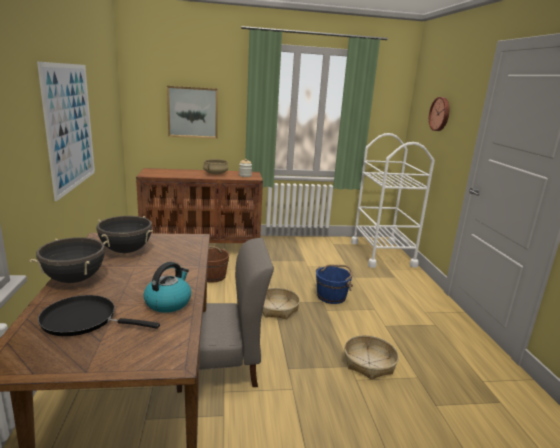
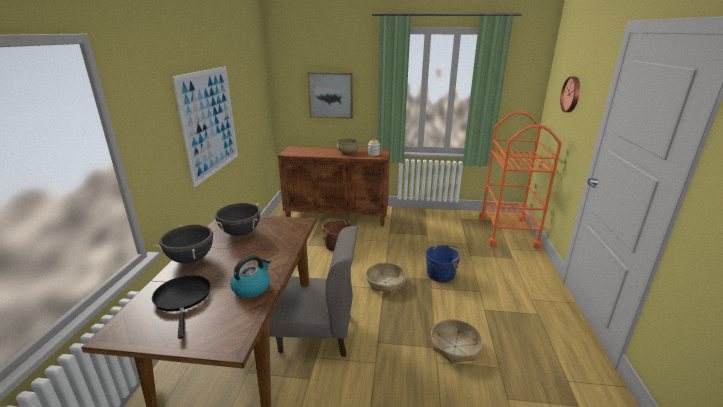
camera: 15 degrees right, 5 degrees up
(84, 320) = (183, 299): black frying pan -> black frying pan turned 45 degrees clockwise
(382, 254) = (508, 232): white cart -> orange cart

